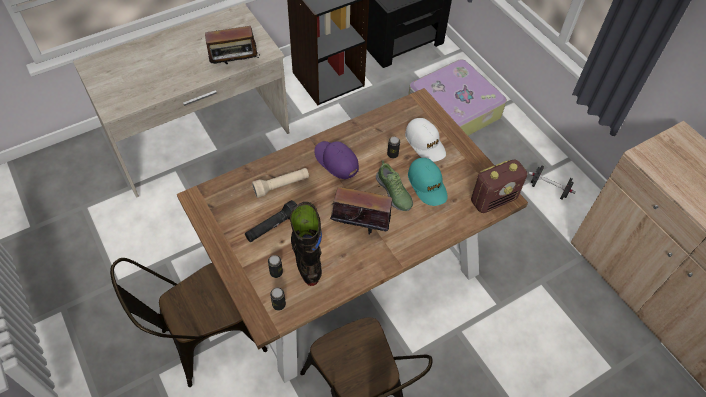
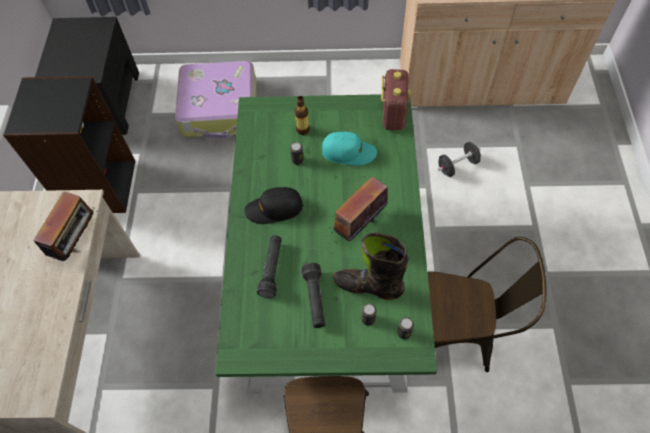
camera: 55 degrees left, 5 degrees up
(281, 186) = (272, 269): beige flashlight -> black flashlight
(336, 161) = (274, 209): purple cap -> black cap
(350, 267) = (326, 278): brown dining table -> green dining table
(394, 193) = (340, 181): shoe -> none
(425, 143) = (303, 130): white cap -> bottle
(548, 189) = (346, 91): black dumbbell -> black dumbbell (457, 166)

